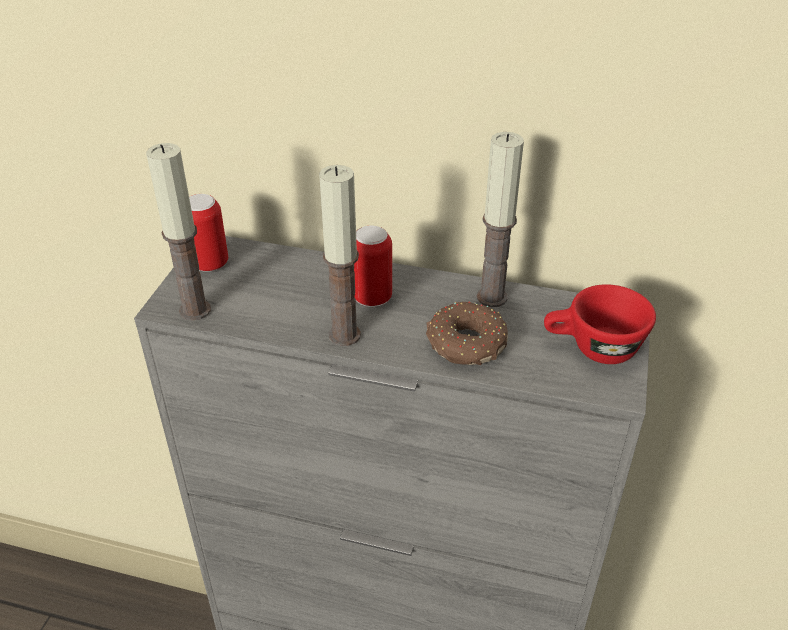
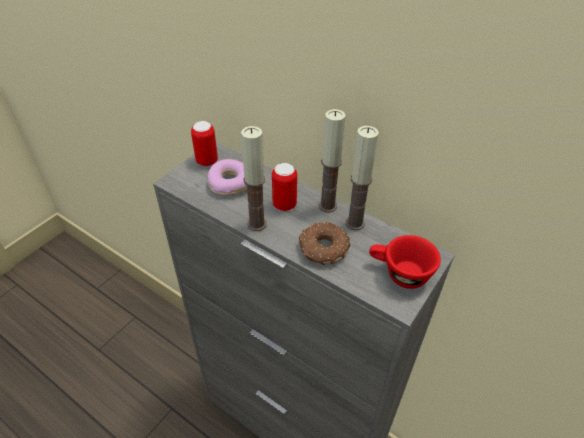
camera: 20 degrees right, 5 degrees up
(195, 310) = (185, 187): candle -> candle (327, 206)
(268, 287) = (230, 183): none -> donut

